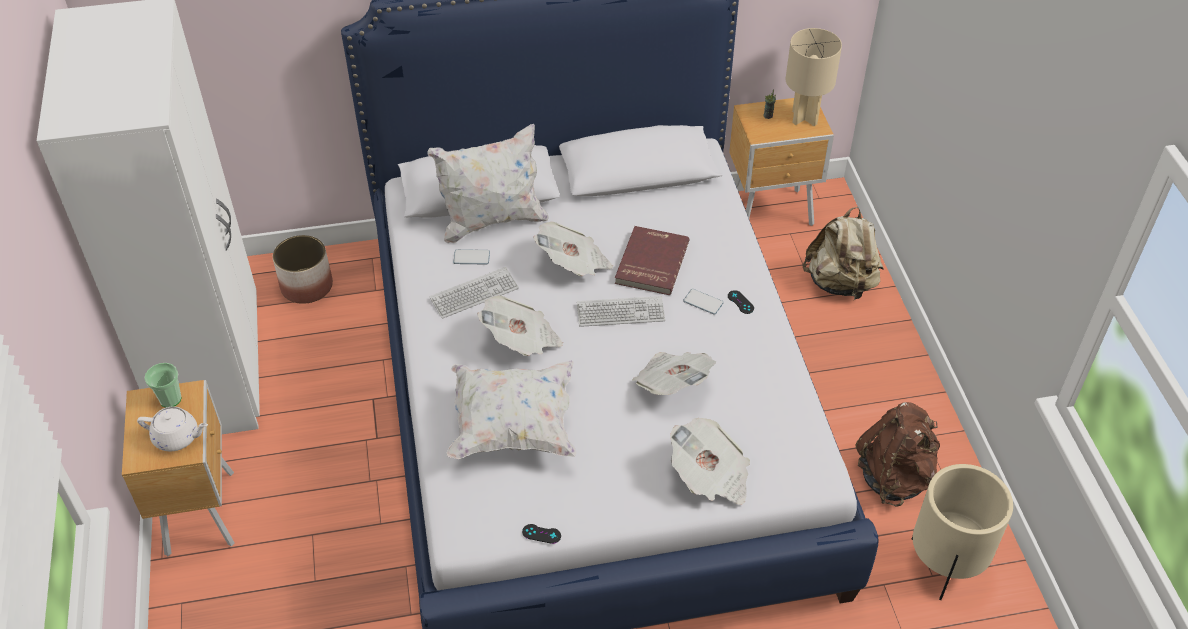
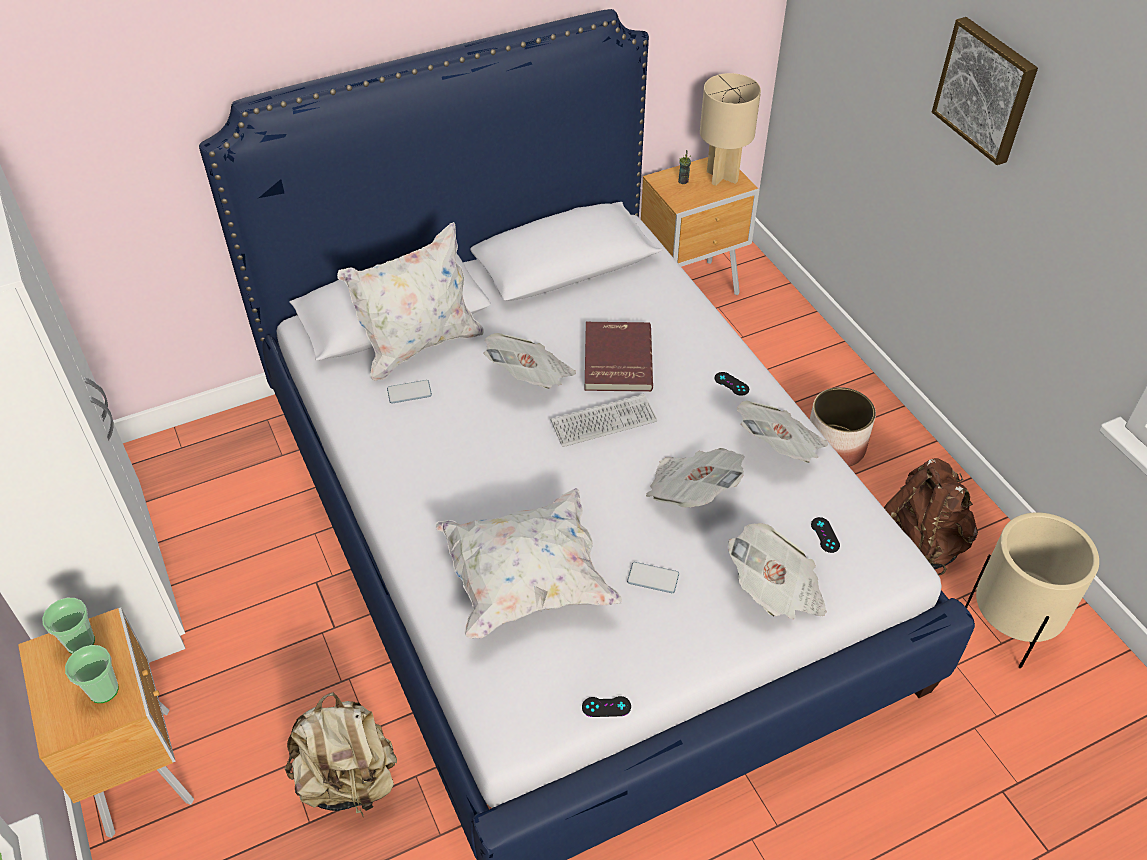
camera: 15 degrees left, 0 degrees up
(177, 437) = (103, 690): white teapot -> cup
(306, 286) = (197, 466): planter -> planter (833, 446)
(474, 294) = (426, 433): keyboard -> none
(522, 341) = (502, 477): newspaper -> newspaper (780, 448)
(703, 302) = (691, 392): phone -> phone (653, 578)
(769, 442) = (825, 535): none -> black game controller
(840, 283) = (789, 349): beige backpack -> beige backpack (348, 779)
(996, 89) = (986, 89): none -> picture

